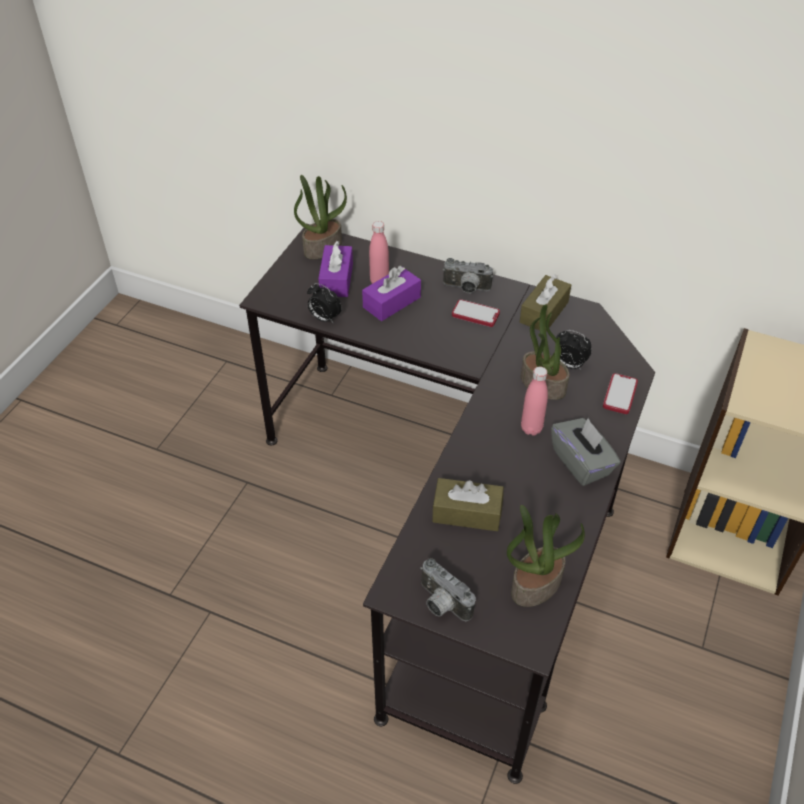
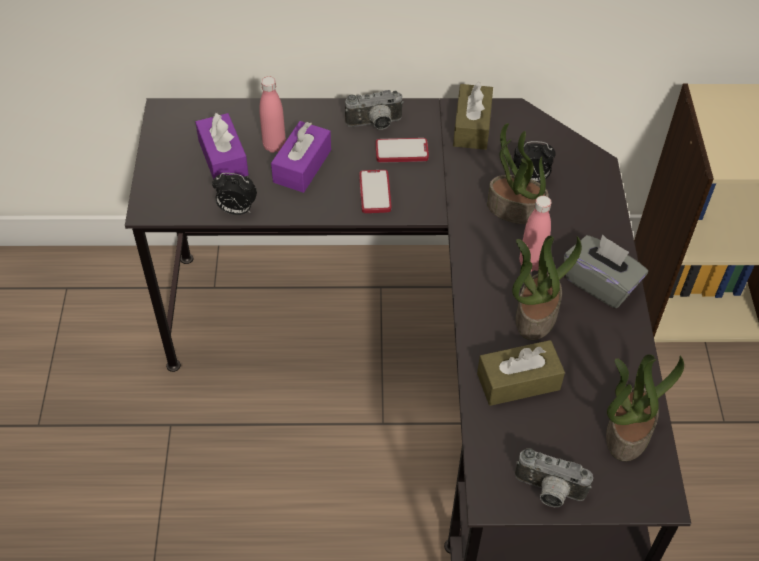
camera: 25 degrees left, 5 degrees up
(322, 247) = (183, 122): potted plant -> potted plant (535, 314)
(620, 395) = (597, 195): phone -> phone (375, 192)

